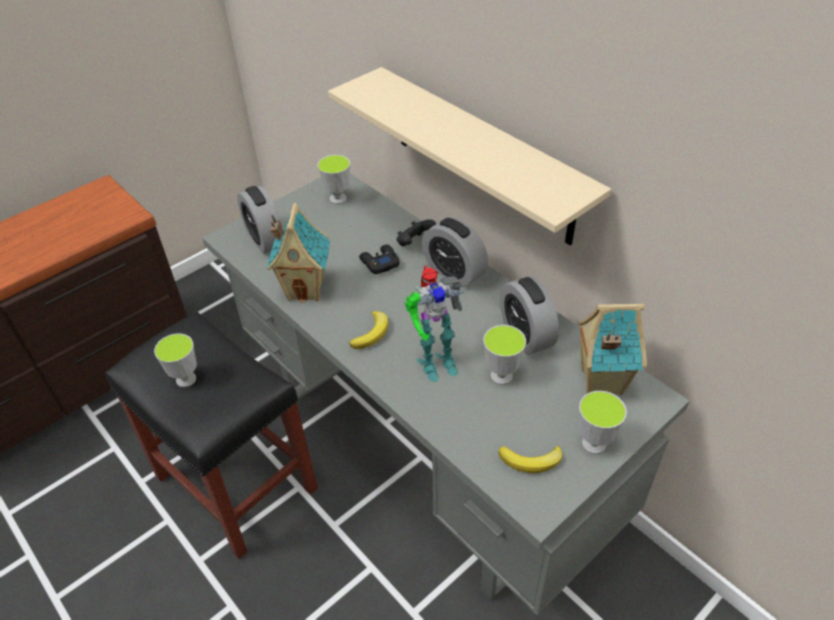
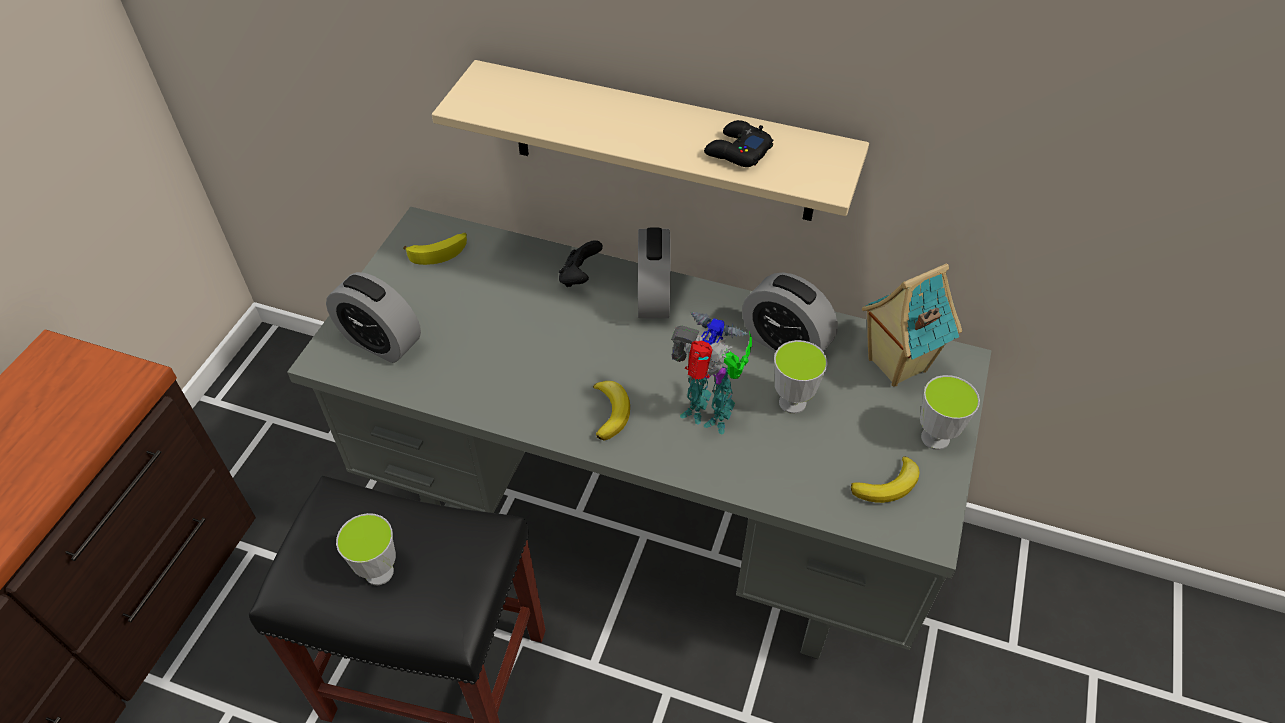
camera: 30 degrees left, 5 degrees up
(306, 289) = (487, 388): toy house -> none
(338, 198) = (439, 252): cup -> banana
(379, 263) = (555, 319): black game controller -> black game controller (737, 151)
(435, 362) = (709, 417): toy robot -> toy robot turned 105 degrees counterclockwise
(454, 272) = (653, 297): alarm clock -> alarm clock turned 75 degrees clockwise

